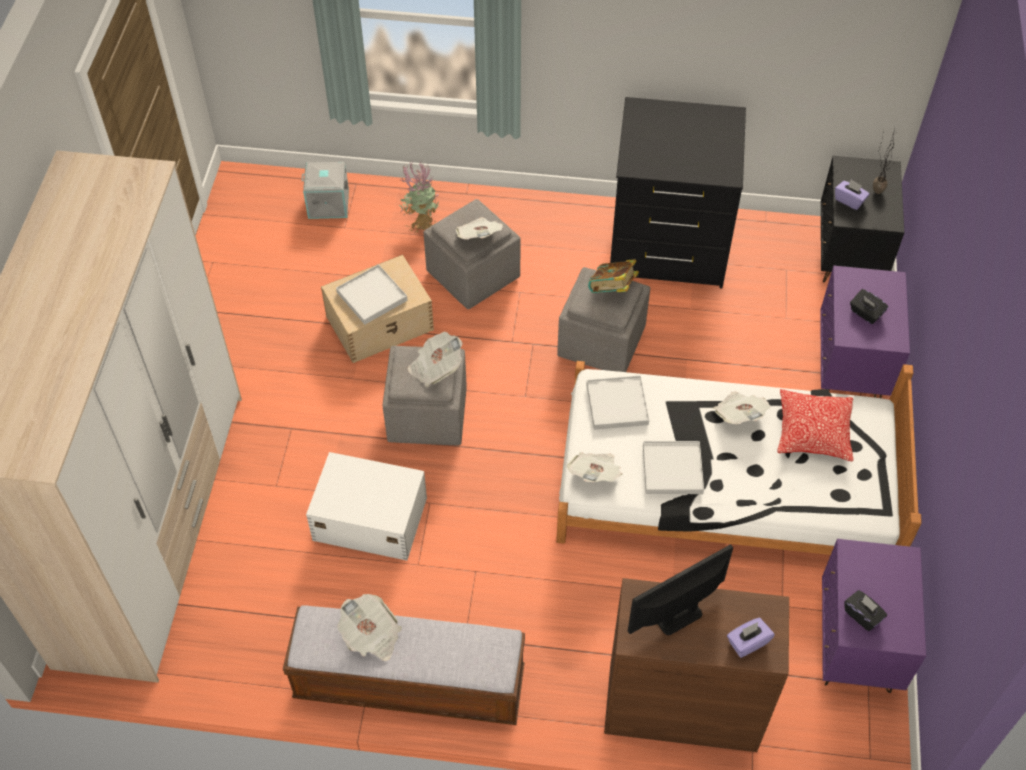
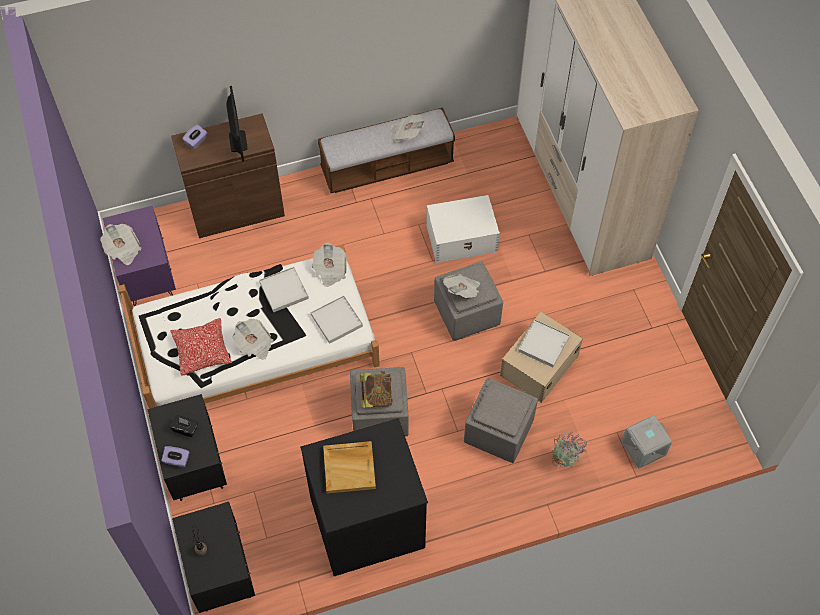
camera: 155 degrees right, 5 degrees up
(479, 237) = (492, 401): newspaper -> newspaper (123, 250)
(677, 615) = (238, 141): monitor -> monitor turned 45 degrees counterclockwise
(694, 150) = (349, 468): none -> beige tray
(849, 200) = (222, 532): purple tissue box -> purple tissue box (177, 460)
(850, 368) = (194, 466): purple nightstand -> black nightstand
(862, 615) = (142, 225): black tissue box -> none

